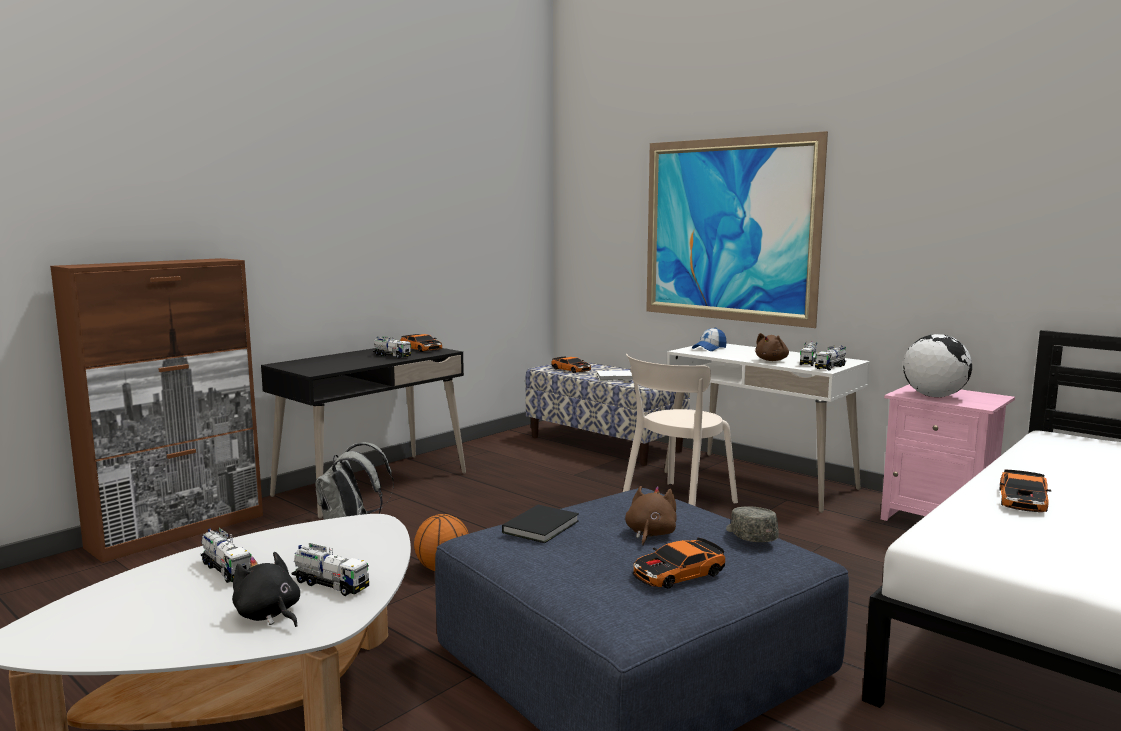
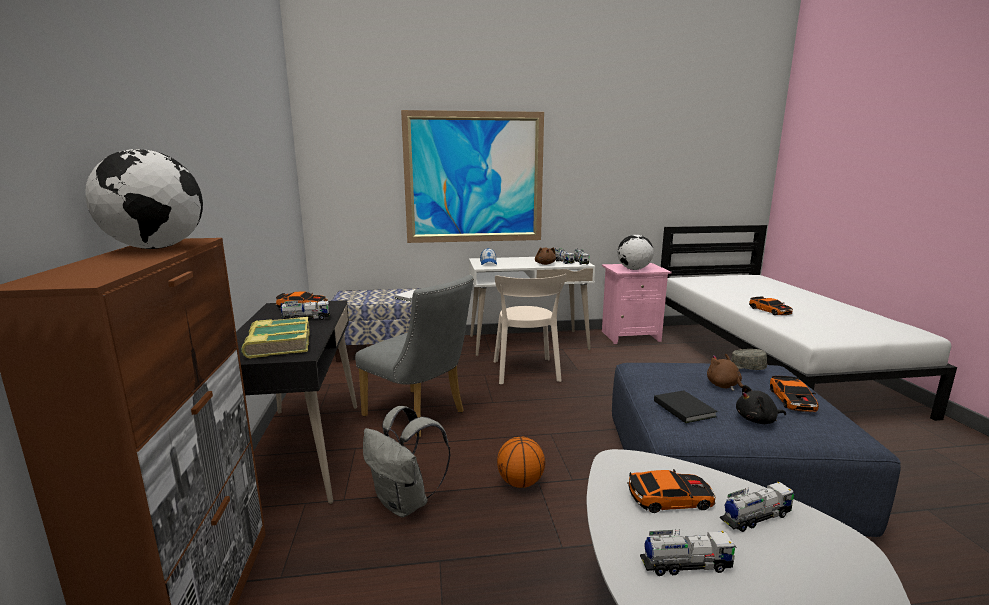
camera: 50 degrees left, 5 degrees up
(185, 260) = (156, 248): none -> globe
(269, 615) = (813, 566): black plush toy -> black plush toy (757, 420)
(327, 364) = (278, 344): none -> book
(492, 496) = (419, 416): none -> grey chair
(572, 369) = (364, 298): toy car -> toy car (669, 497)

